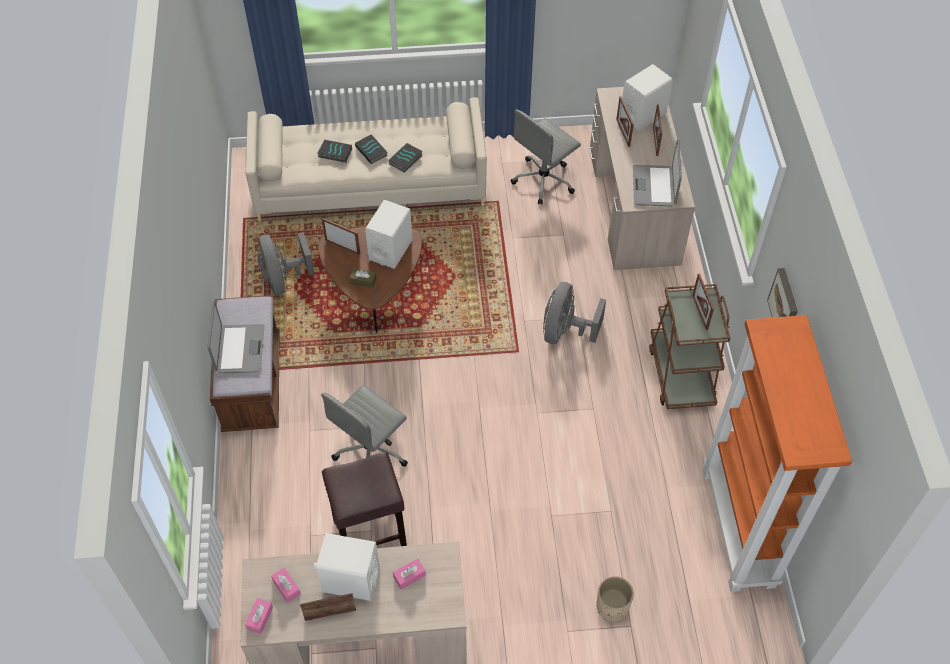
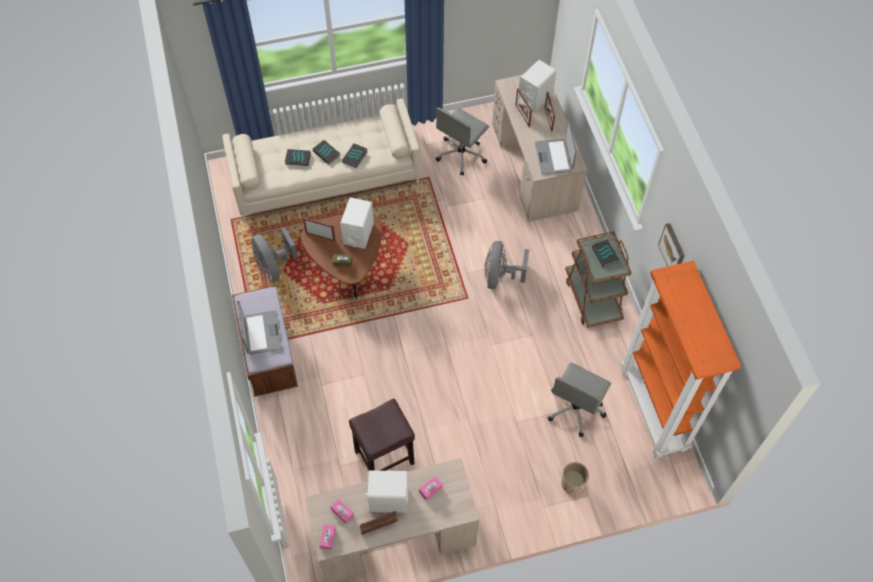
camera: 10 degrees left, 5 degrees up
(371, 451) = (372, 393): grey office chair -> grey office chair (575, 409)
(700, 312) = (605, 255): picture frame -> book

